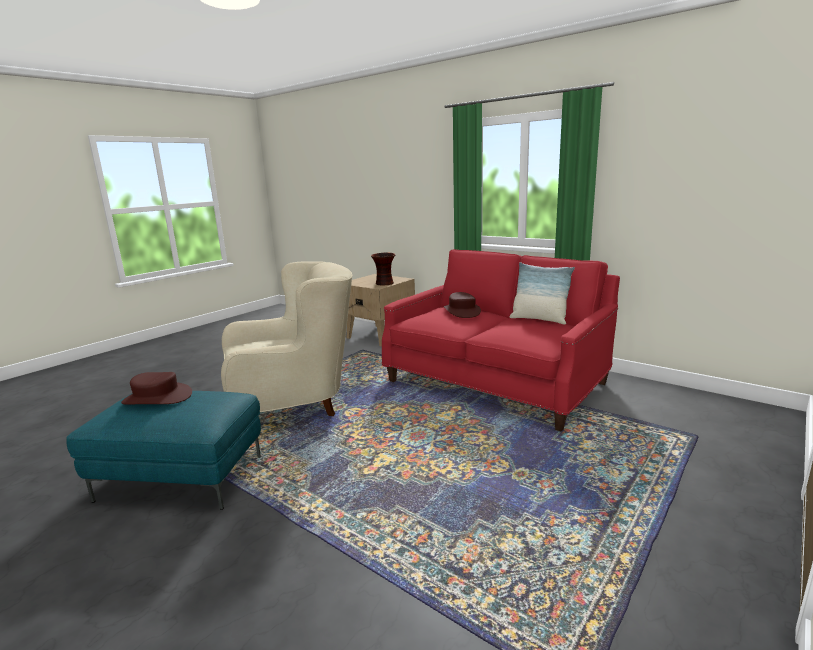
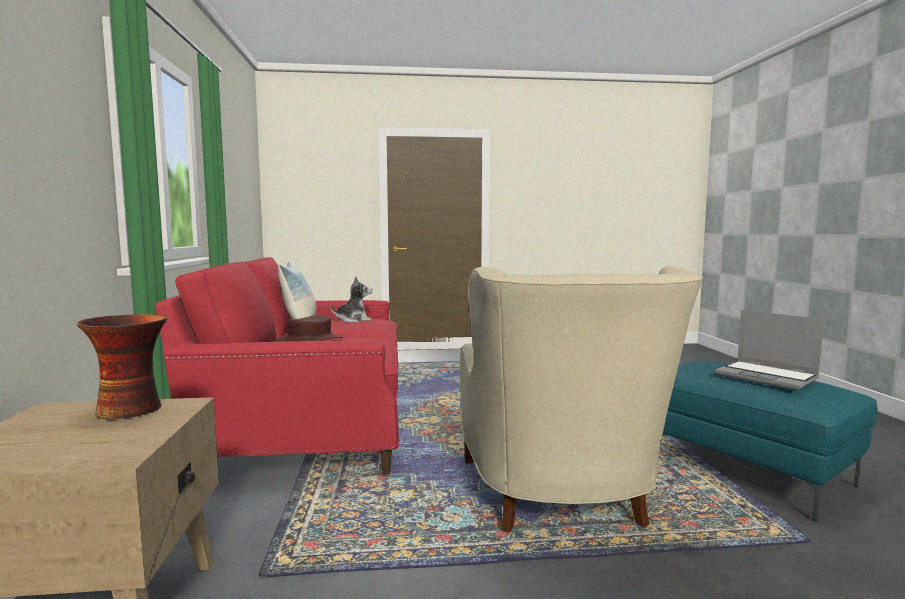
camera: 135 degrees left, 10 degrees down
(157, 398) = (768, 377): brown hat -> laptop
(295, 406) = (560, 500): beige armchair -> beige armchair turned 120 degrees counterclockwise
(532, 331) = (353, 320): none -> plush toy

